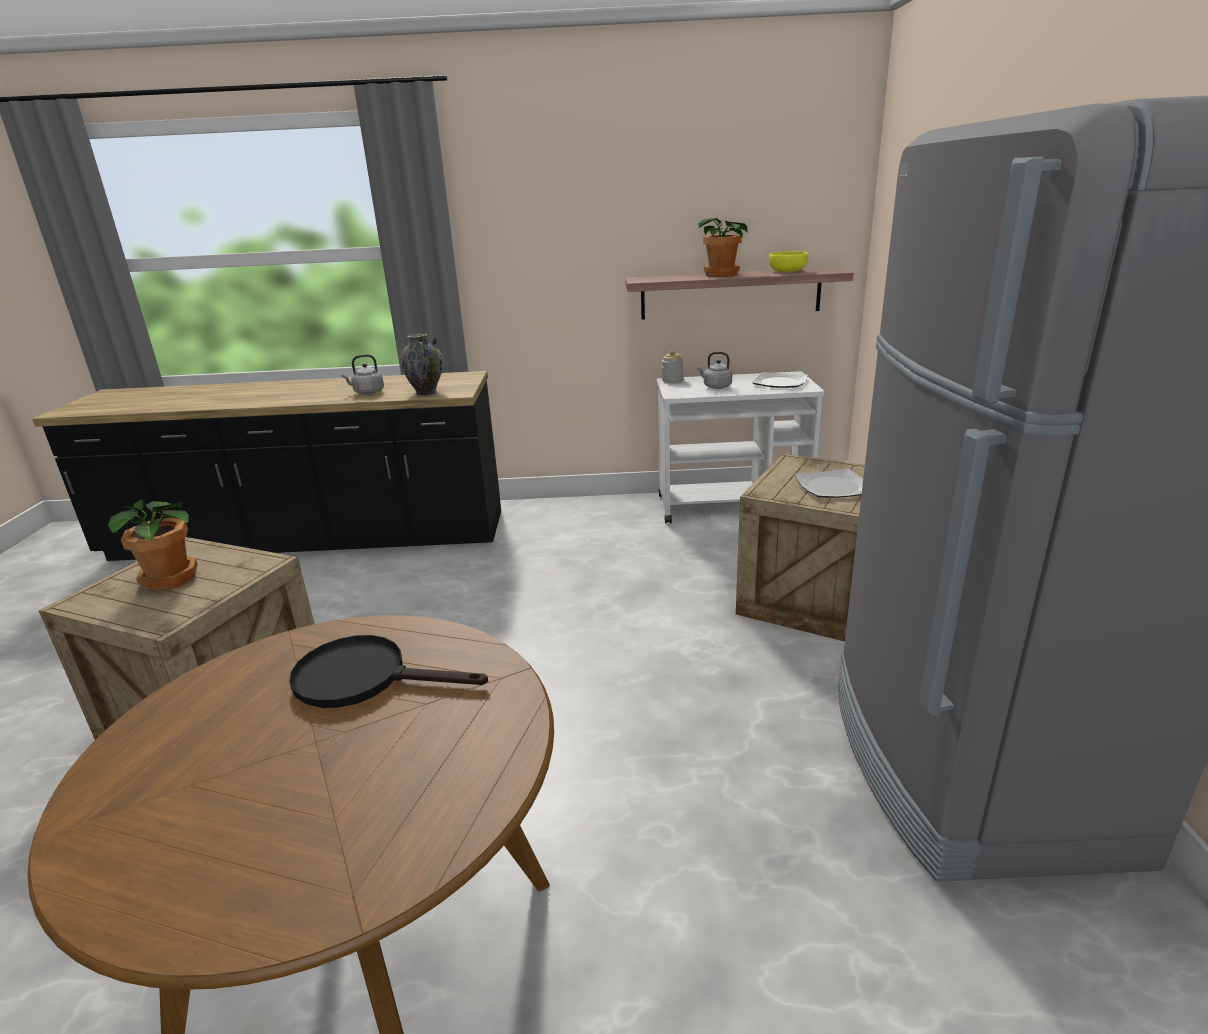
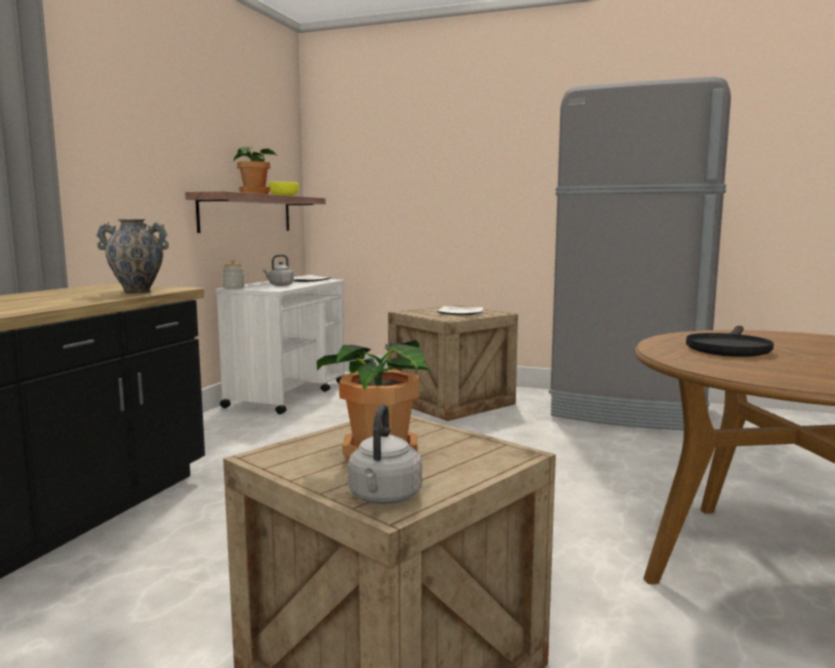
camera: 70 degrees left, 15 degrees down
(367, 392) = (59, 300): grey kettle -> grey kettle (384, 498)

